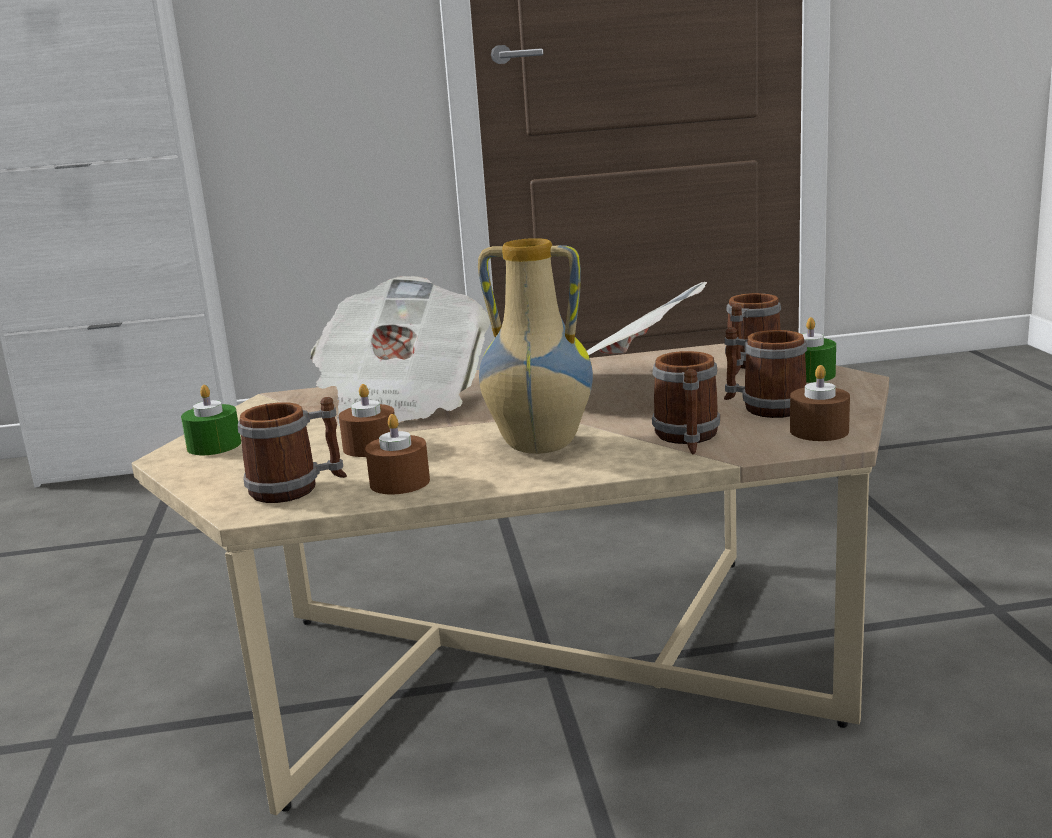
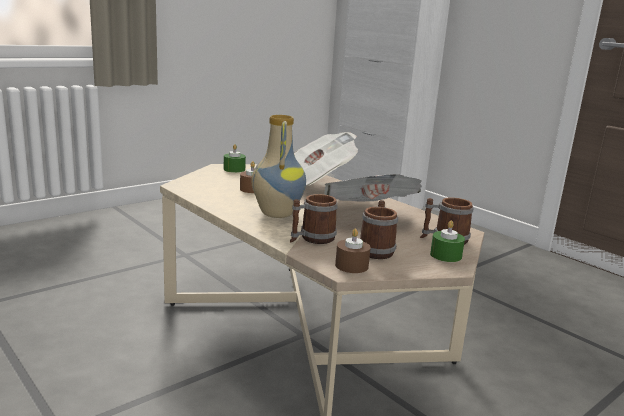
camera: 55 degrees right, 0 degrees up
(297, 488) = (202, 187): mug -> none
(399, 482) = (218, 199): brown candle -> none

